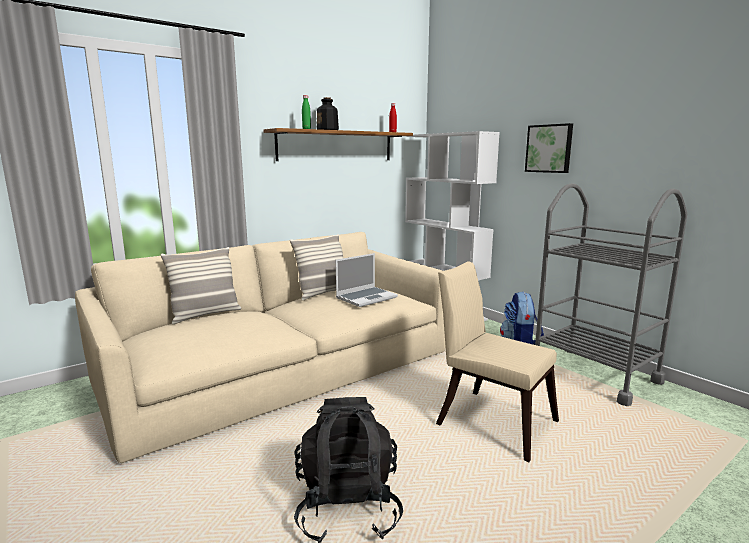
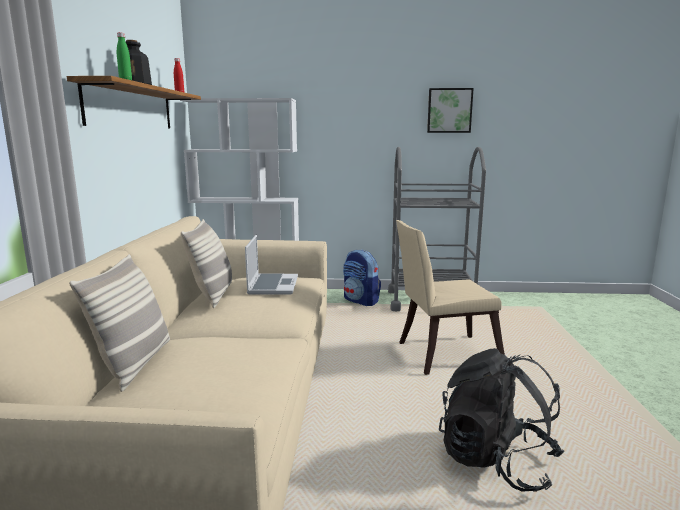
camera: 50 degrees left, 0 degrees up
(549, 148) = (351, 117): picture -> picture (449, 110)

